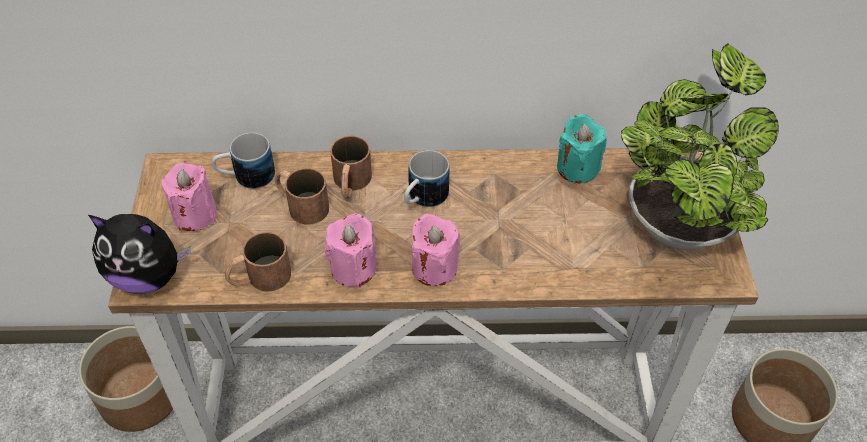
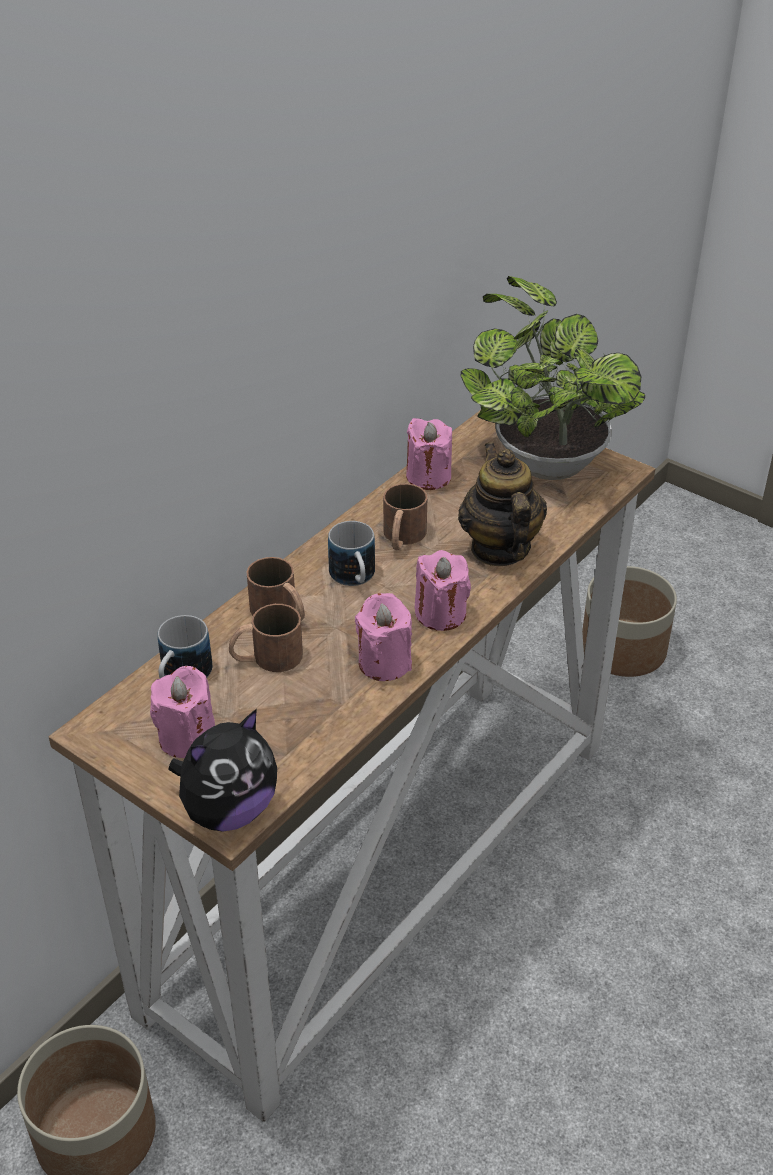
camera: 50 degrees left, 10 degrees down
(259, 278) = (324, 730): brown mug -> brown mug (402, 538)
(542, 257) = (499, 549): none -> teapot
(577, 168) = (428, 476): turquoise candle -> pink candle

